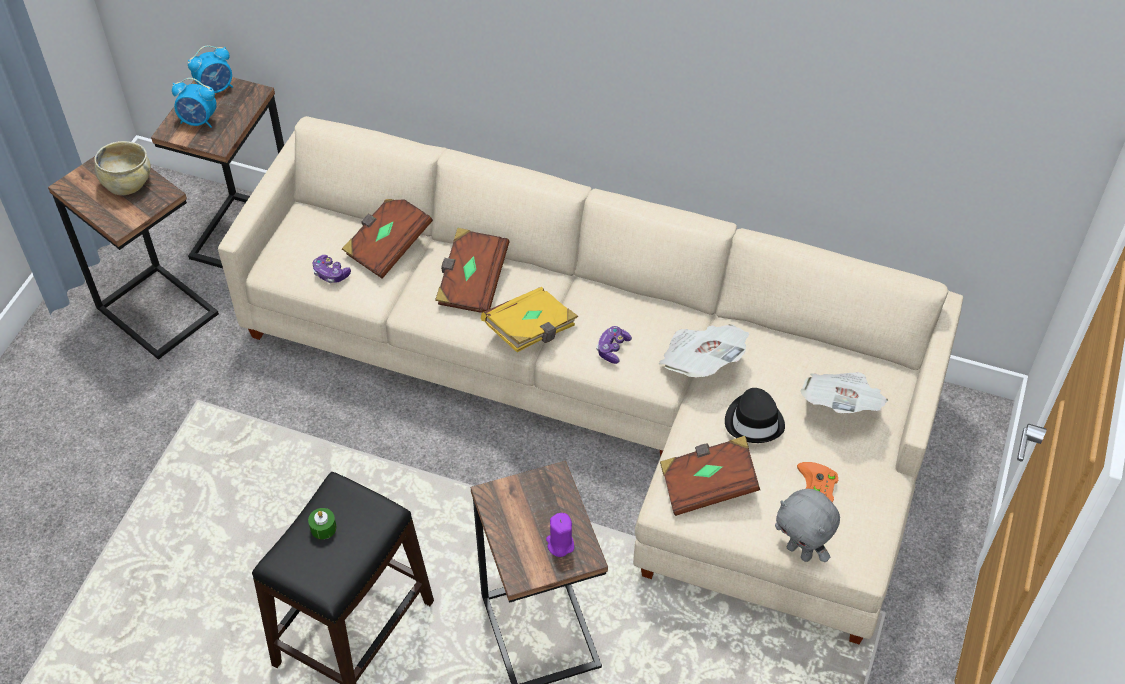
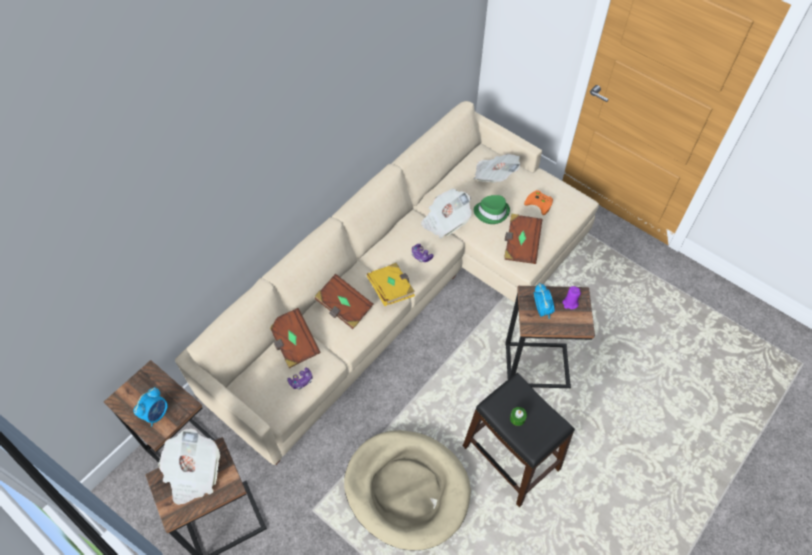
camera: 70 degrees left, 5 degrees up
(127, 183) = (192, 473): beige bowl -> newspaper
(216, 88) = (130, 396): alarm clock -> alarm clock (541, 309)
(259, 505) = (407, 489): none -> beige dog bed
(754, 421) = (491, 212): black hat -> green hat
(800, 551) = (569, 222): grey plush toy -> none

